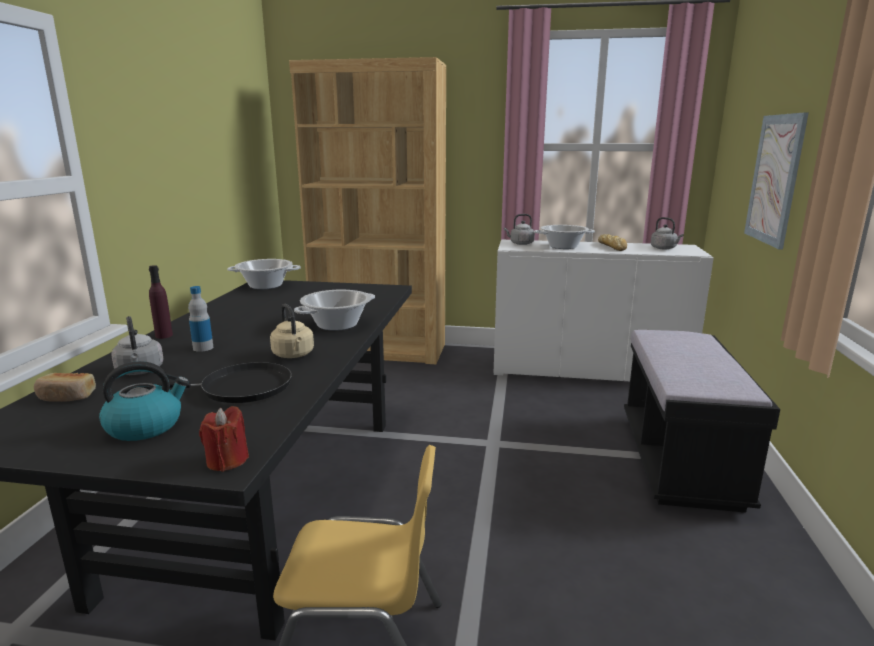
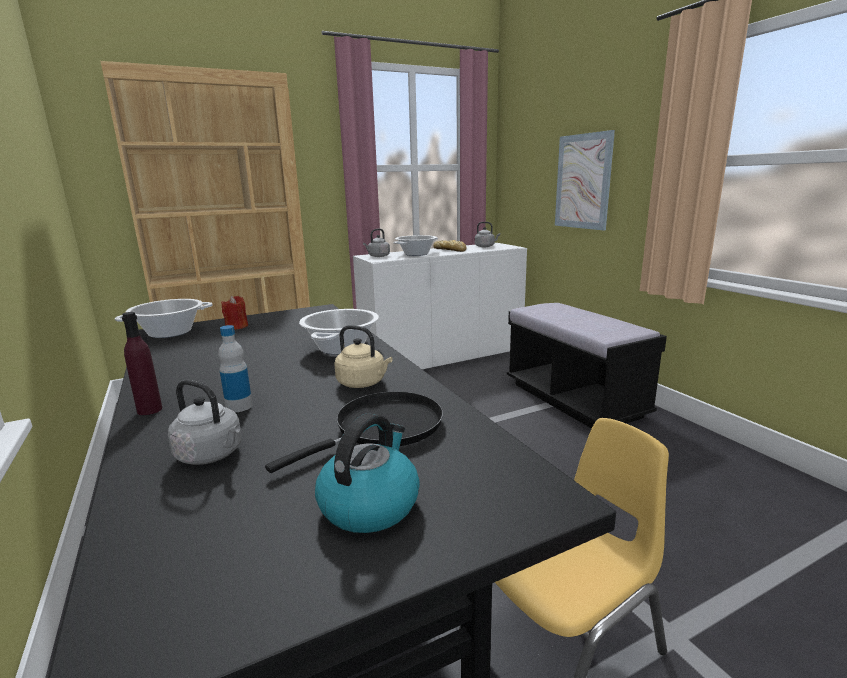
camera: 35 degrees left, 0 degrees up
(67, 397) = (167, 522): bread -> none
(227, 461) = (538, 494): red candle -> red candle (237, 326)

